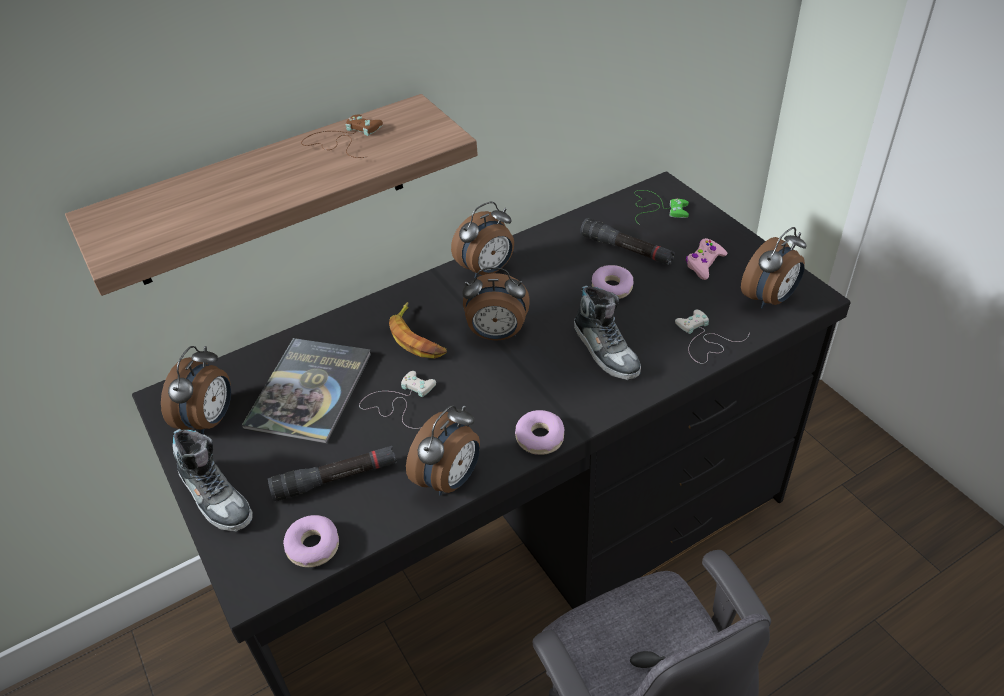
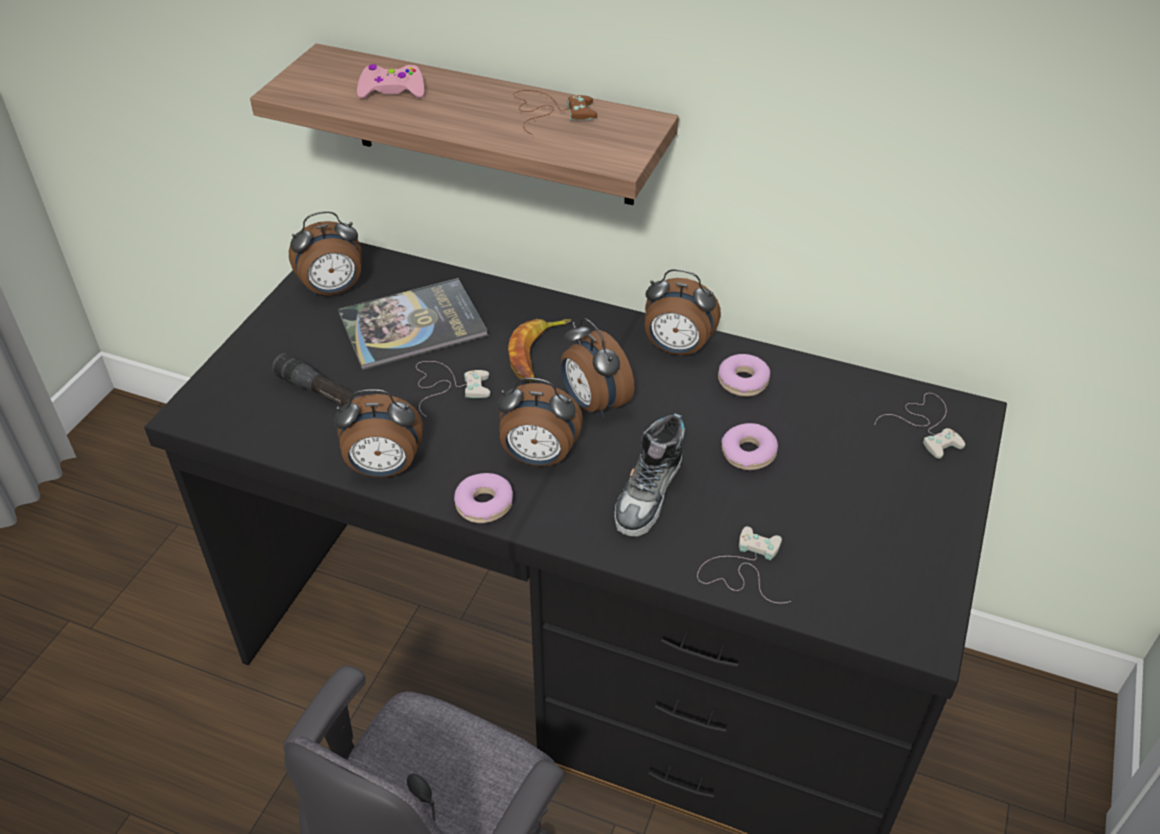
camera: 50 degrees right, 0 degrees up
(216, 496) = (259, 341): shoe -> none
(313, 546) = (250, 425): donut -> donut (743, 381)
(626, 249) = (823, 435): black flashlight -> none
(656, 207) = (926, 425): green game controller -> white game controller
(704, 263) = (873, 511): pink game controller -> pink game controller (392, 91)
(770, 299) = (874, 598): alarm clock -> alarm clock (538, 458)

